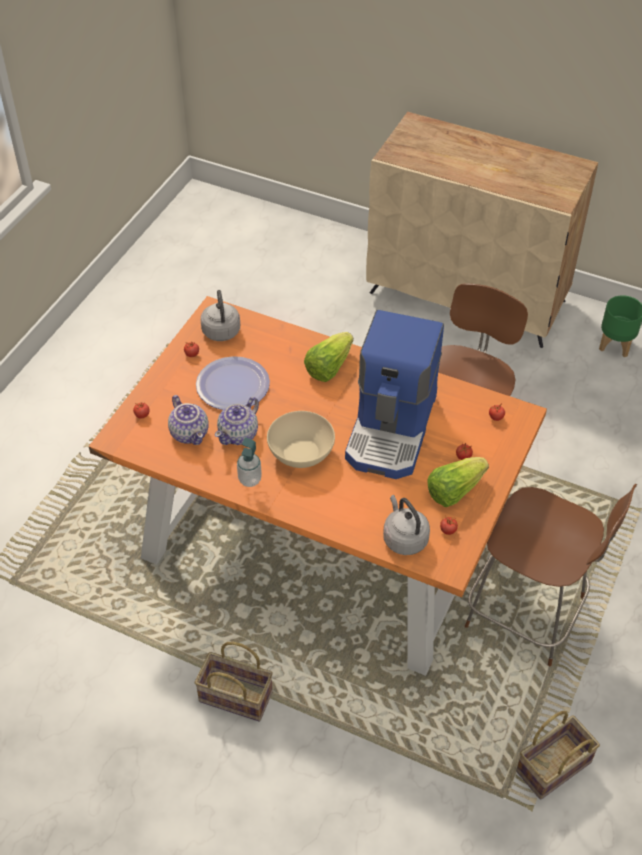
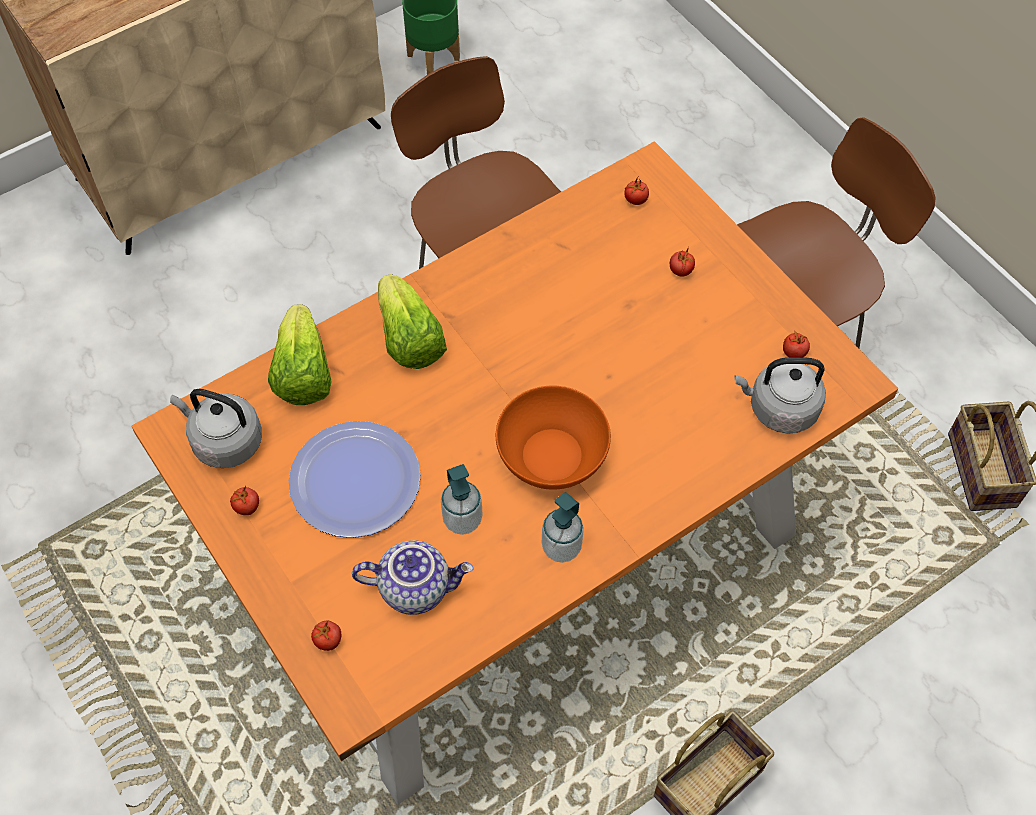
camera: 60 degrees left, 10 degrees up
(239, 434) = (462, 520): teapot -> soap dispenser
(301, 452) = (551, 455): beige bowl -> orange bowl
(392, 429) = (580, 323): coffee machine -> none
(454, 490) = (731, 310): lettuce -> lettuce (303, 373)

